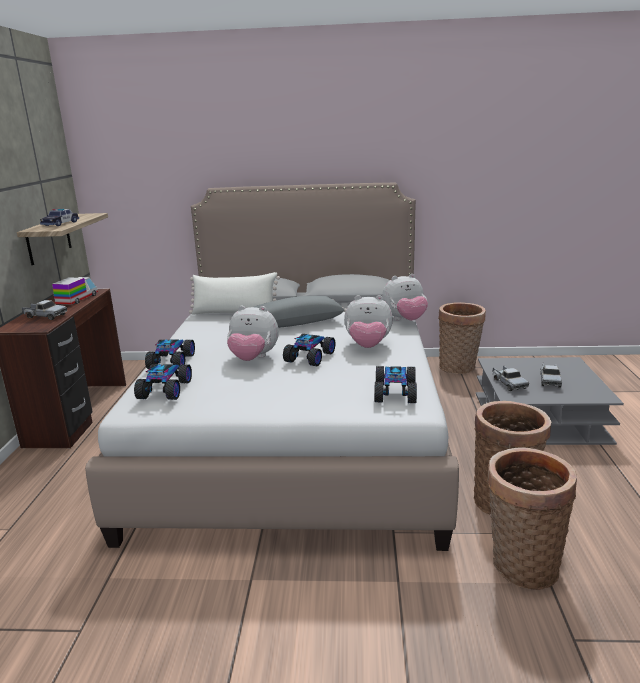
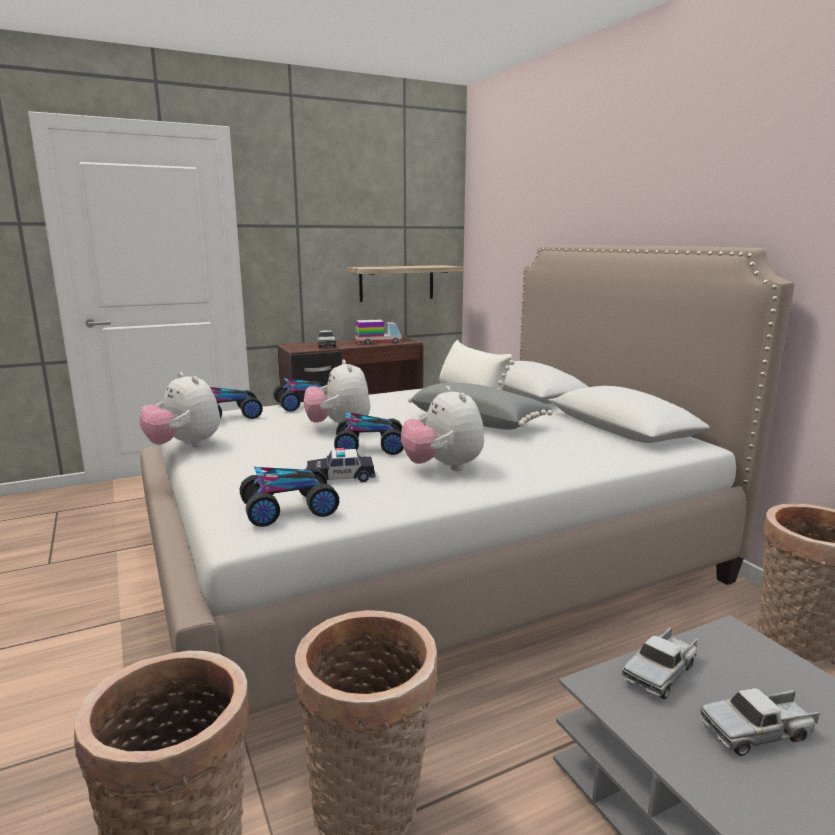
camera: 60 degrees right, 5 degrees down
(60, 223) = (392, 267): toy car -> toy car (340, 477)
(405, 320) = (584, 470): plush toy -> plush toy (184, 446)

